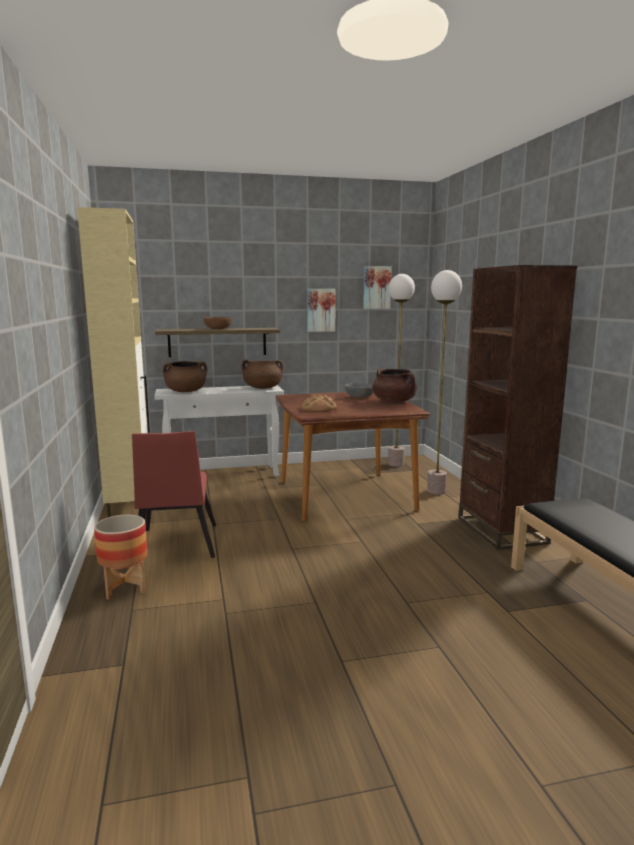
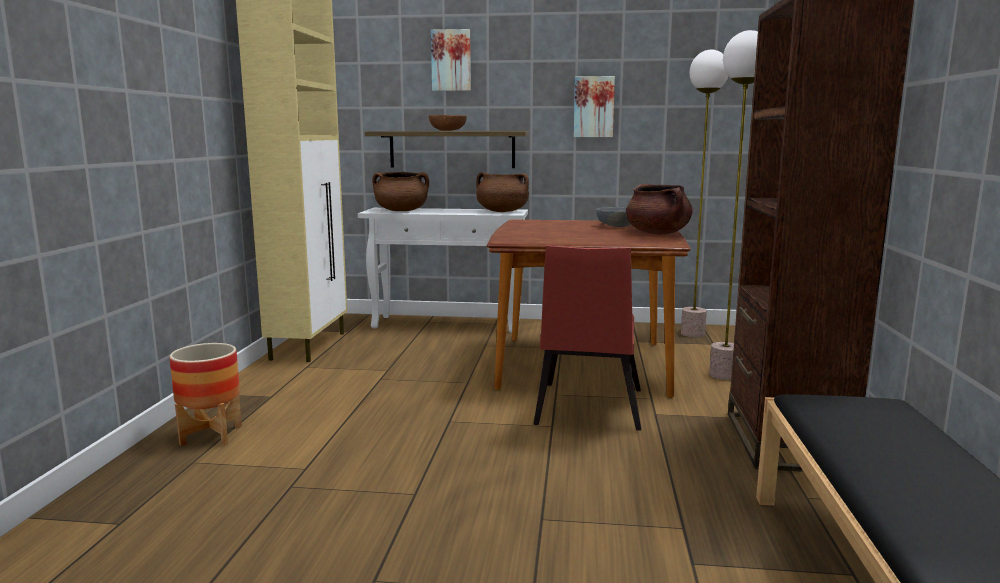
camera: 20 degrees right, 0 degrees up
(176, 547) = (312, 398): red chair -> red chair (587, 410)
(318, 408) = (536, 234): bread -> none
(376, 287) = (679, 74): picture -> picture (451, 60)

